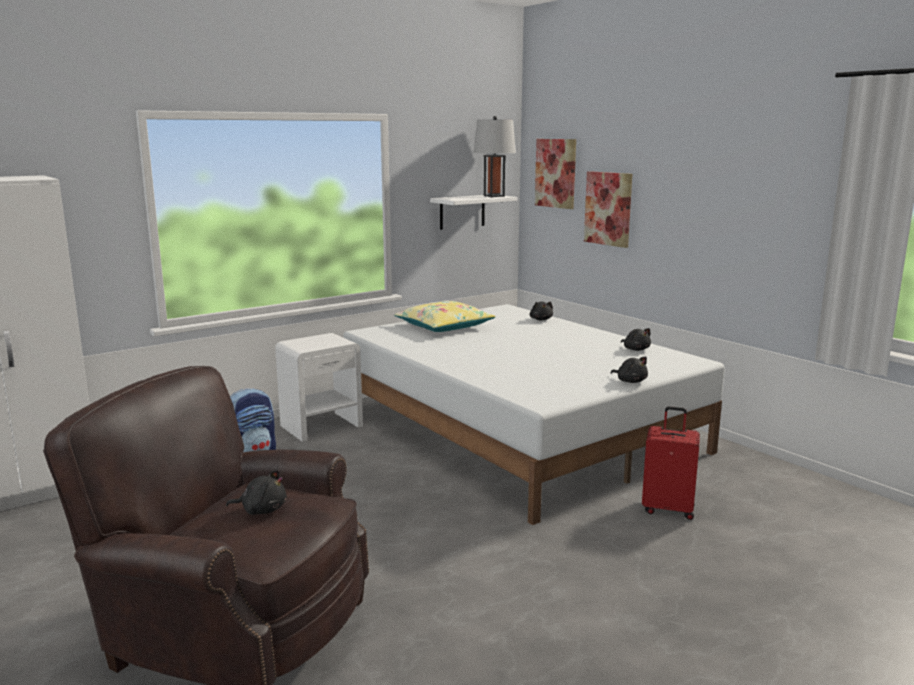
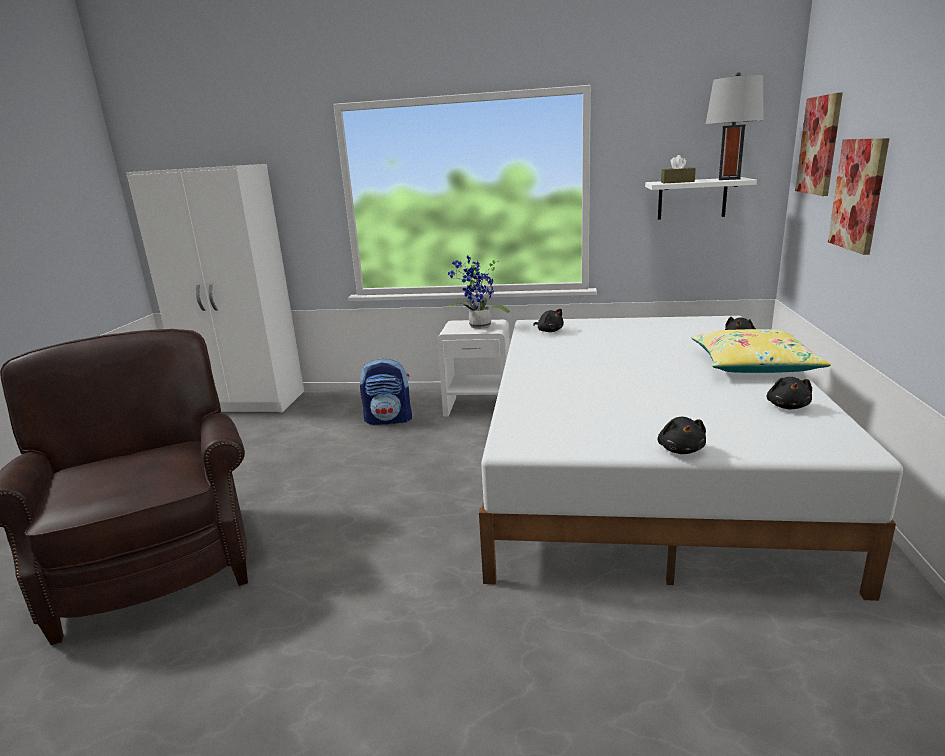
camera: 45 degrees right, 5 degrees up
(261, 510) = (130, 468): black plush toy -> black plush toy (549, 331)
(324, 342) = (478, 327): none -> potted plant
(444, 327) = (611, 331): yellow pillow -> yellow pillow (753, 365)
(464, 198) = (677, 182): none -> brown tissue box
(668, 509) = (666, 647): red suitcase -> none

